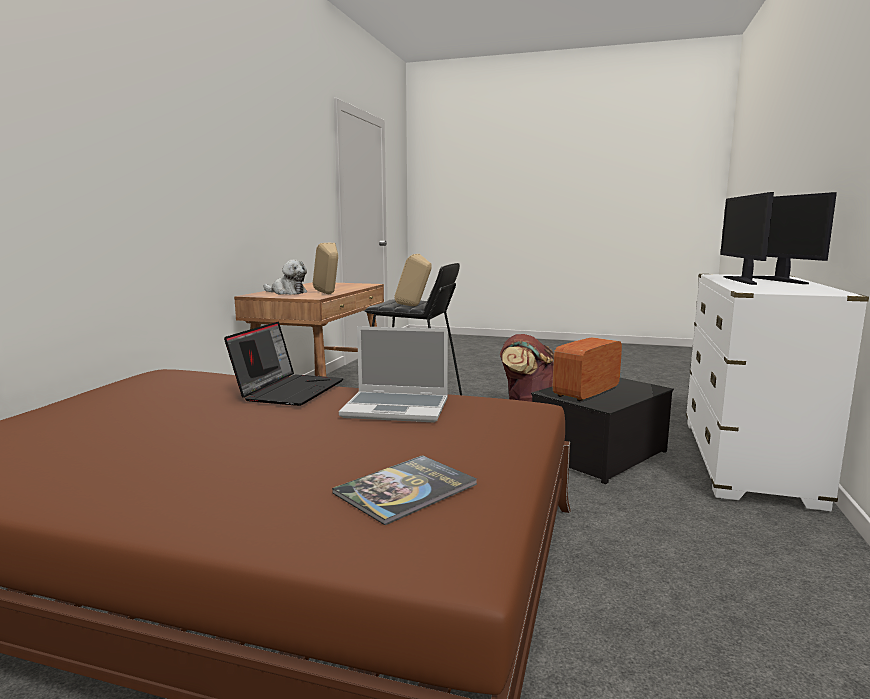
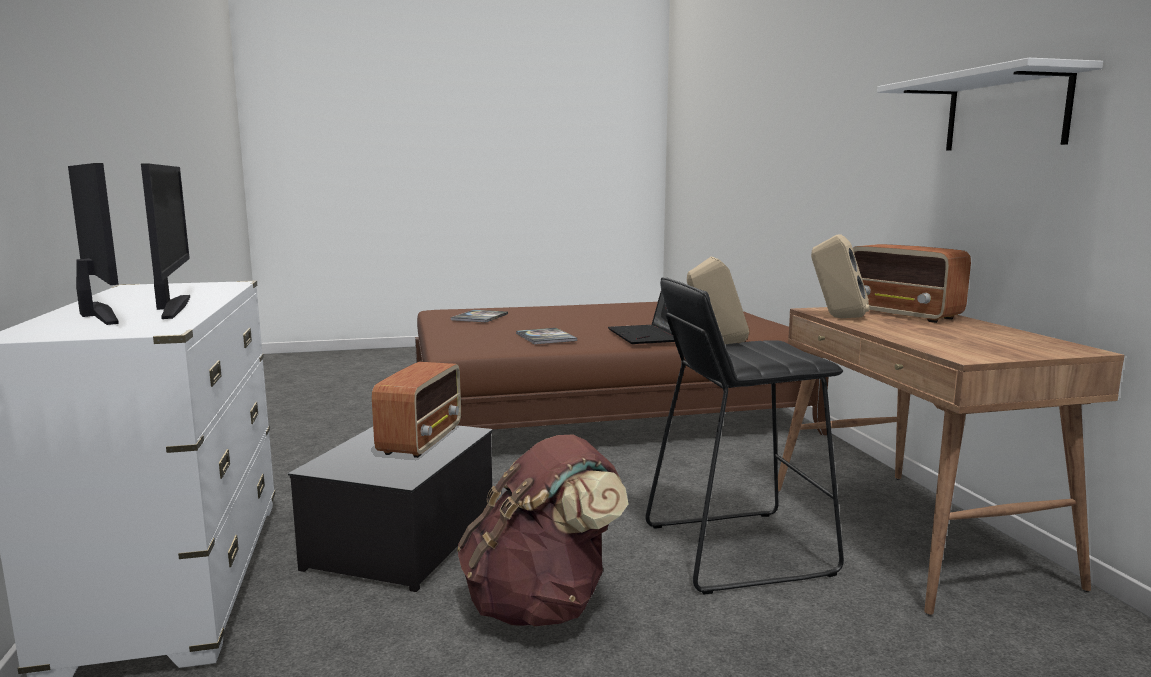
camera: 150 degrees right, 0 degrees up
(250, 170) = (1005, 112): none -> white shelf
(287, 293) = (903, 314): plush toy -> radio
(397, 408) = (545, 337): laptop -> book

